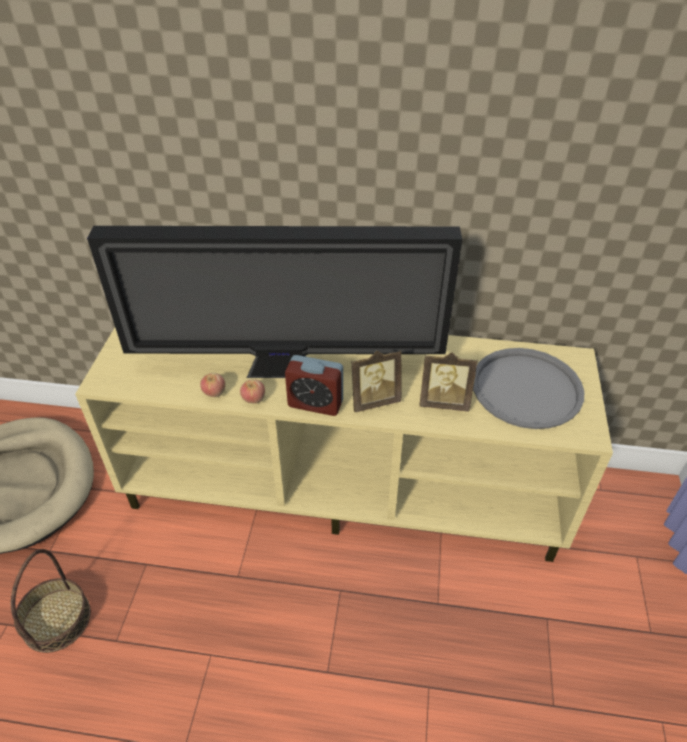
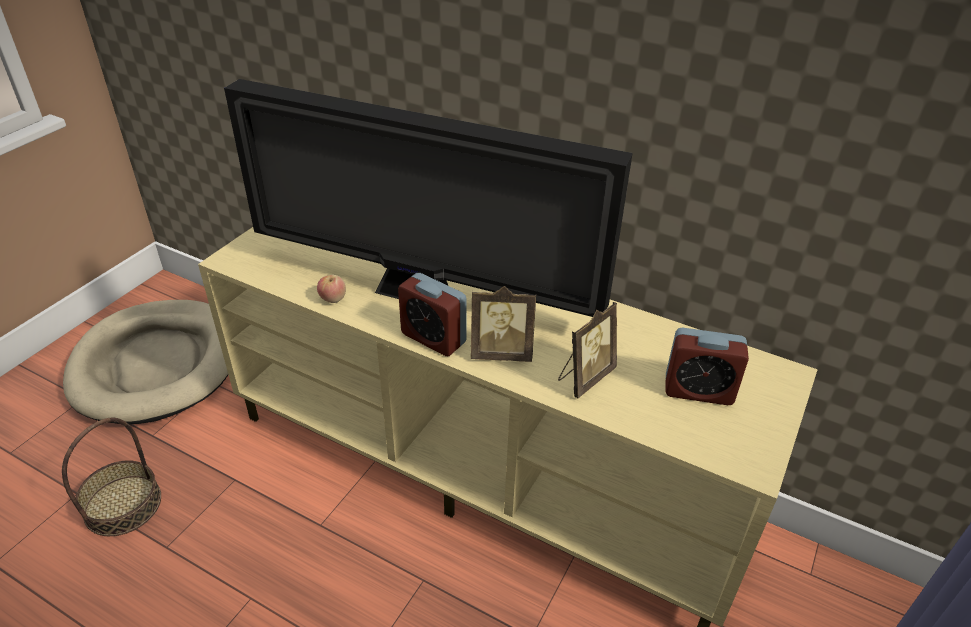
camera: 20 degrees right, 5 degrees down
(253, 399) = (369, 315): apple -> none
(444, 402) = (584, 377): picture frame -> picture frame turned 75 degrees counterclockwise
(526, 388) = (698, 391): grey tray -> alarm clock

